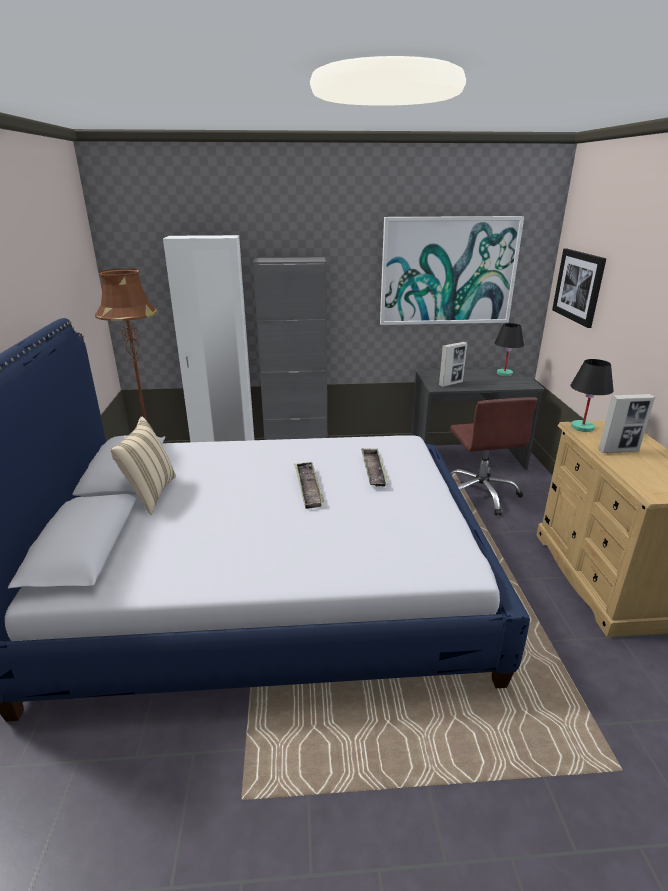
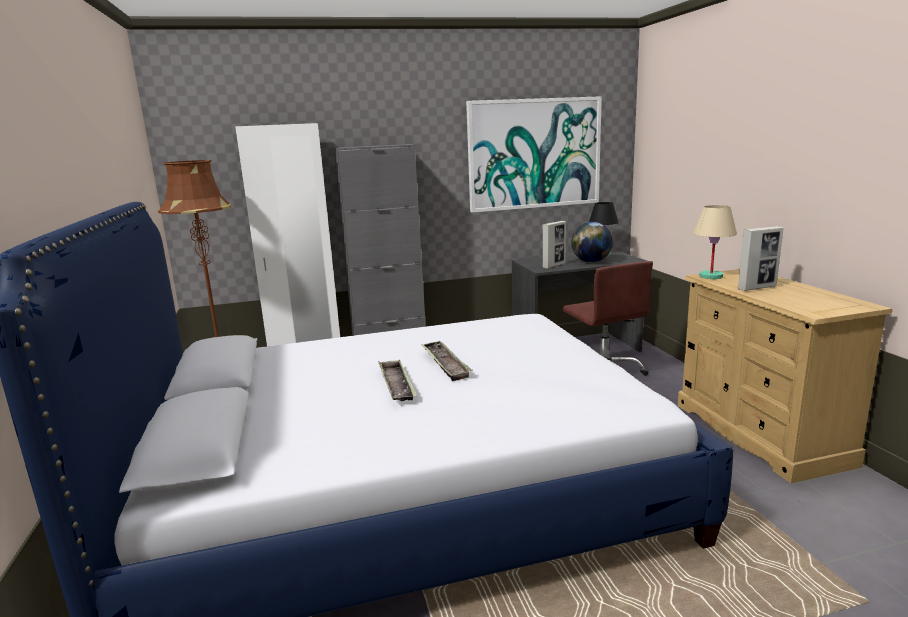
camera: 10 degrees left, 10 degrees down
(150, 494) = (260, 391): beige pillow -> none
(373, 470) = (508, 343): tray -> tray (396, 385)
(488, 383) = (591, 262): none -> globe
(578, 286) = (666, 156): picture -> none
(581, 427) = (710, 276): black table lamp -> beige table lamp

